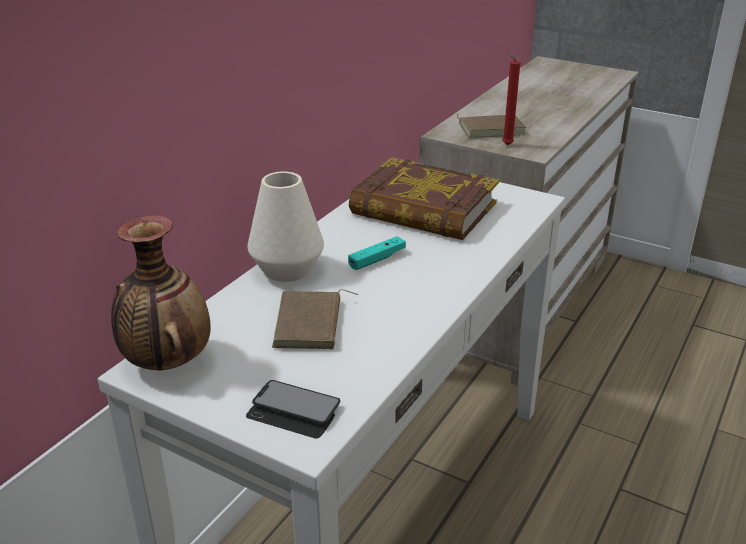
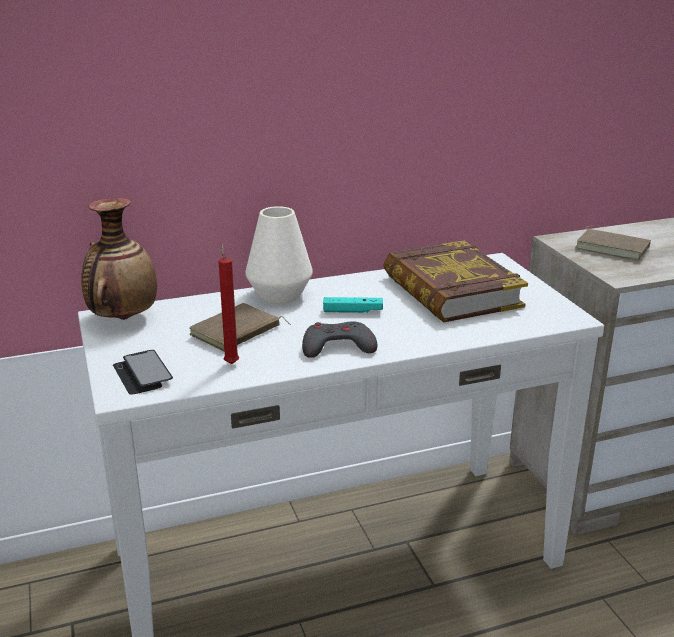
camera: 40 degrees right, 5 degrees down
(419, 298) = (337, 346): none -> grey game controller
(505, 144) = (603, 263): red candle -> red candle (231, 362)

